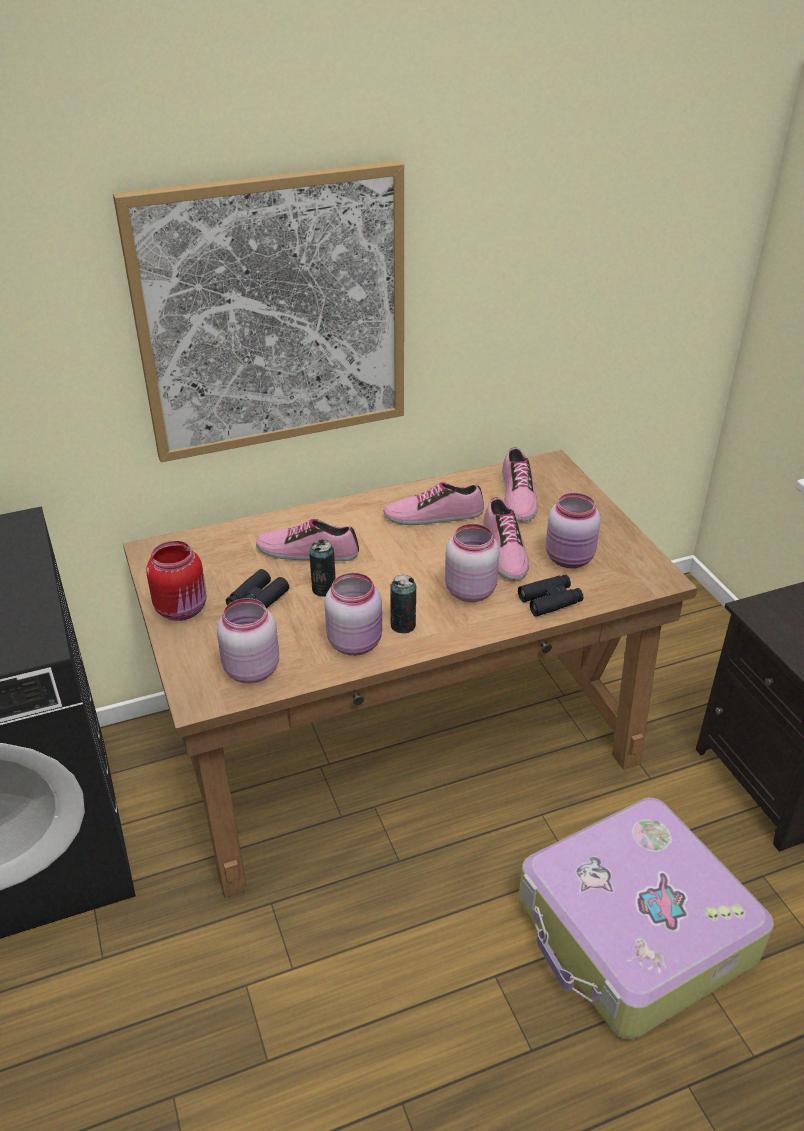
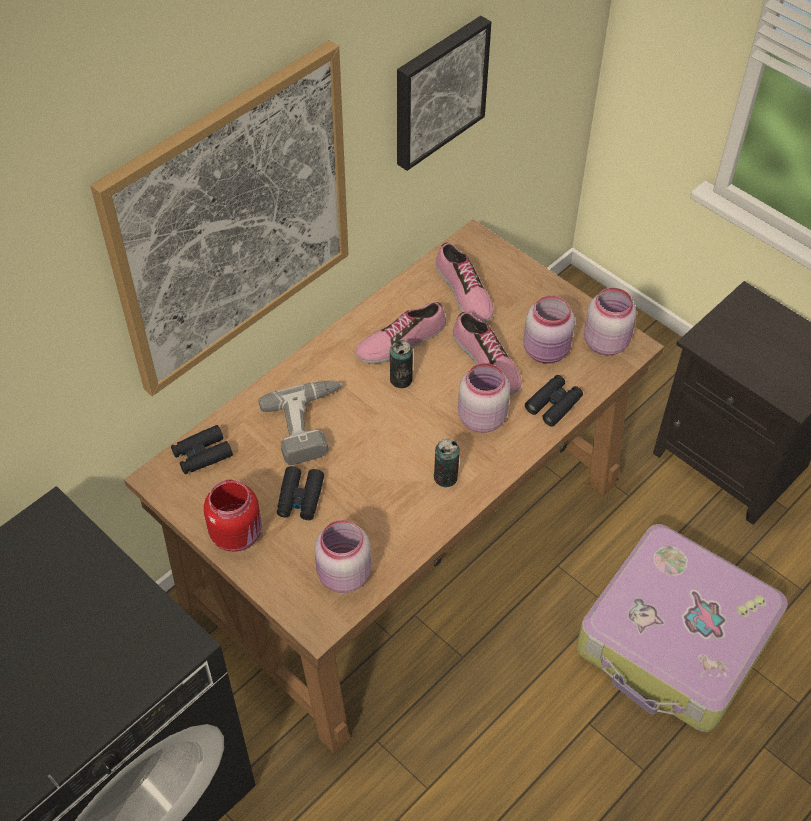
camera: 25 degrees left, 15 degrees up
(199, 545) = (202, 454): none -> black binoculars
(307, 551) = (310, 425): shoe -> power drill
(324, 589) = (352, 463): can -> can (401, 379)
(356, 642) = (416, 510): pink jar -> pink jar (606, 341)
(528, 281) = (438, 91): none -> picture

